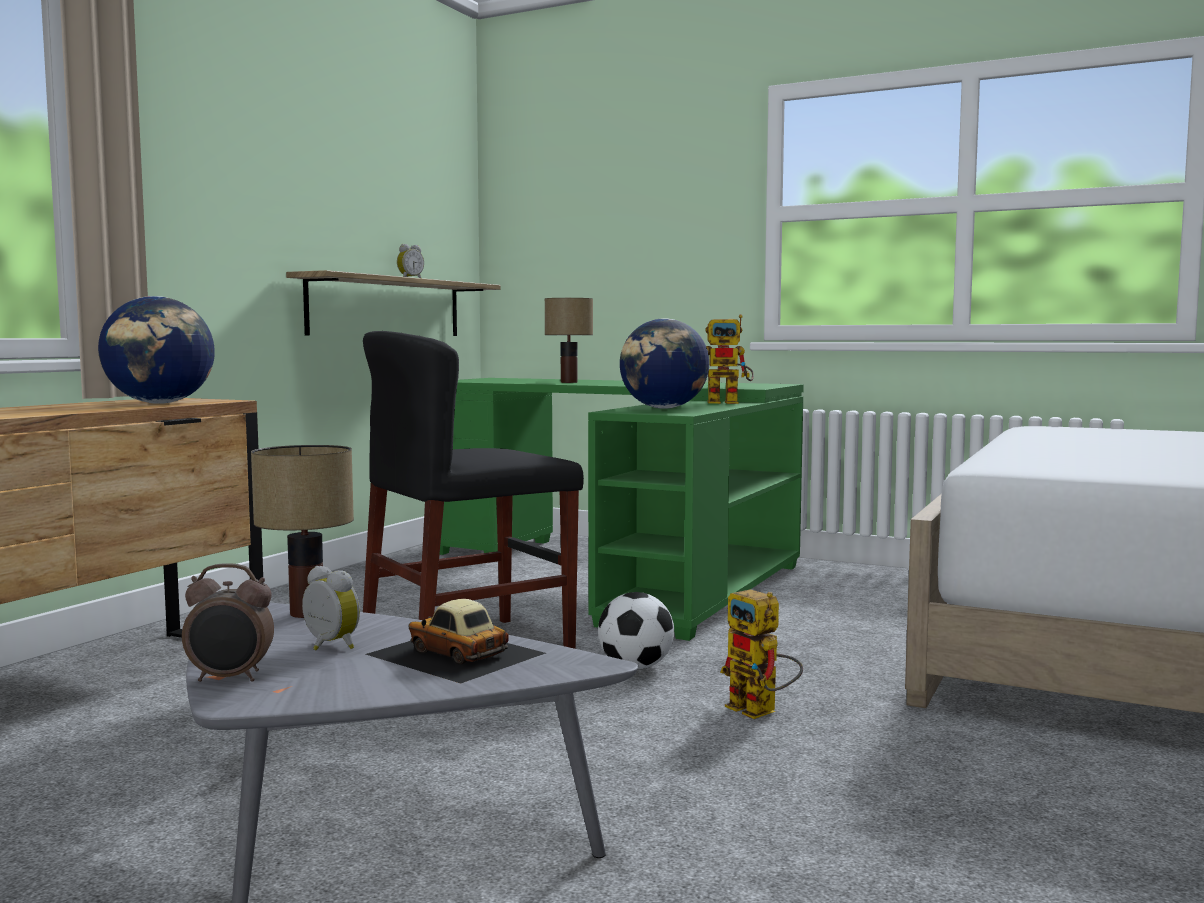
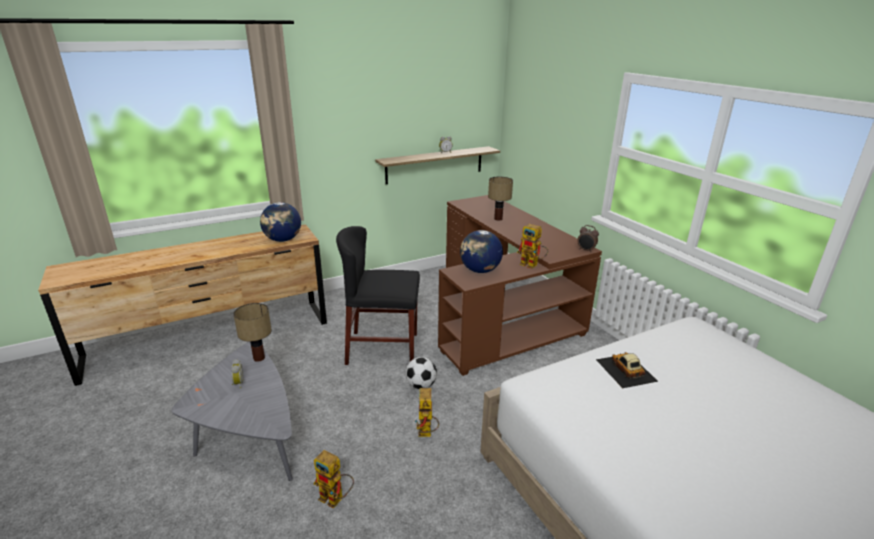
camera: 35 degrees right, 20 degrees up
(230, 679) = (197, 392): alarm clock -> alarm clock (586, 250)
(455, 654) = (257, 404): toy car -> toy car (626, 370)
(626, 571) = (504, 313): green desk -> brown desk
(758, 840) = (336, 499): none -> toy robot

